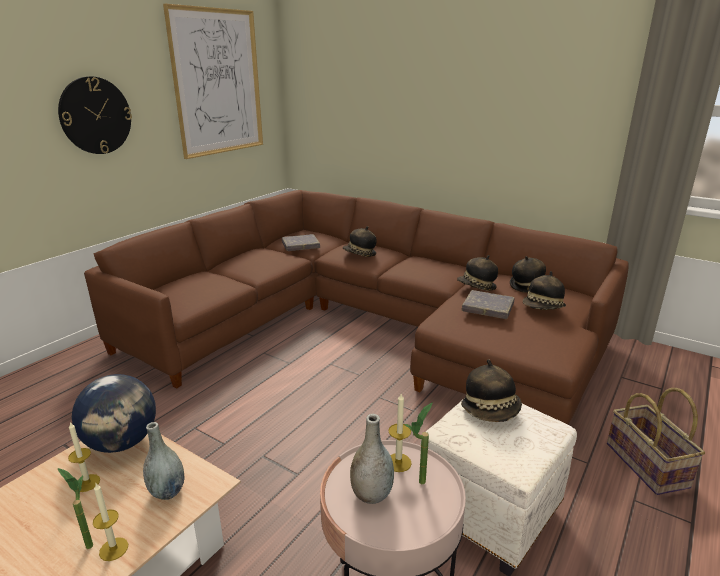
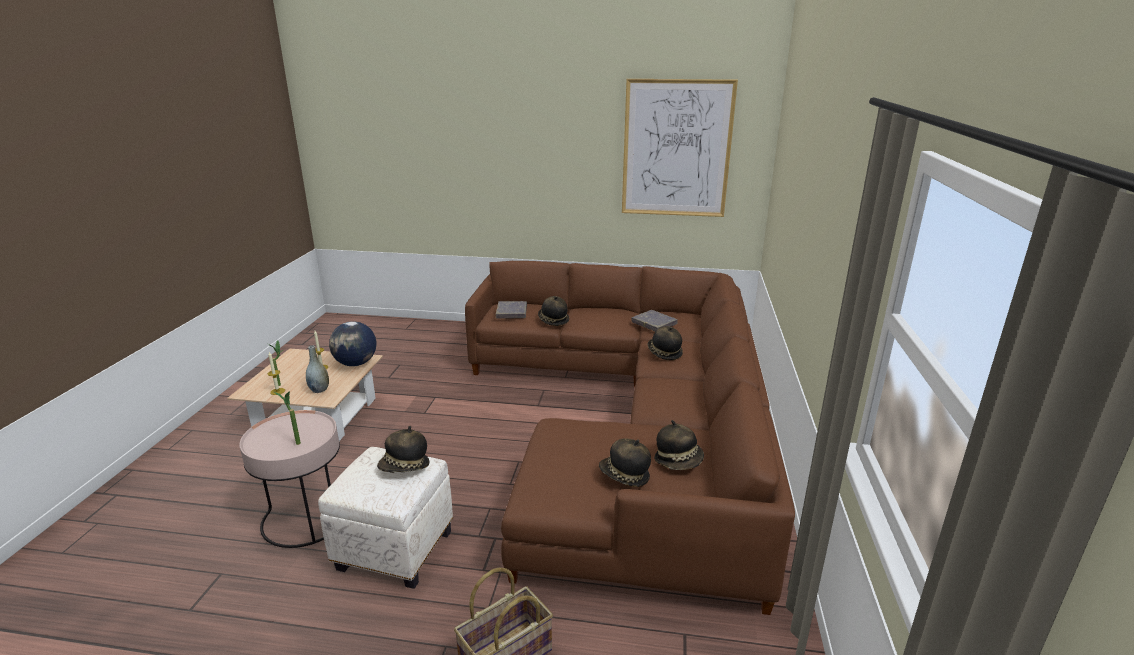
camera: 65 degrees right, 0 degrees up
(95, 116) = (546, 165): wall clock -> none
(371, 495) = (284, 429): grey vase -> none
(398, 462) = (315, 432): candle -> none
(476, 287) = (646, 429): hat -> hat (553, 320)
(488, 308) = (595, 441): grey book -> grey book (511, 312)

